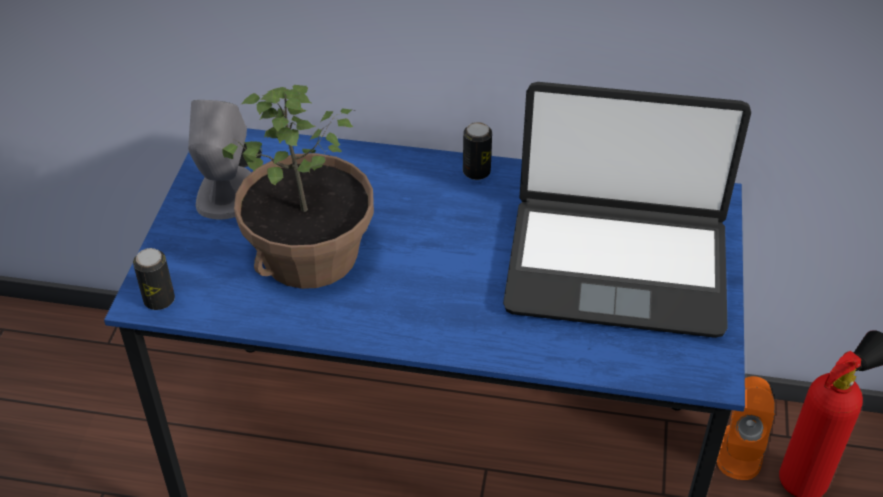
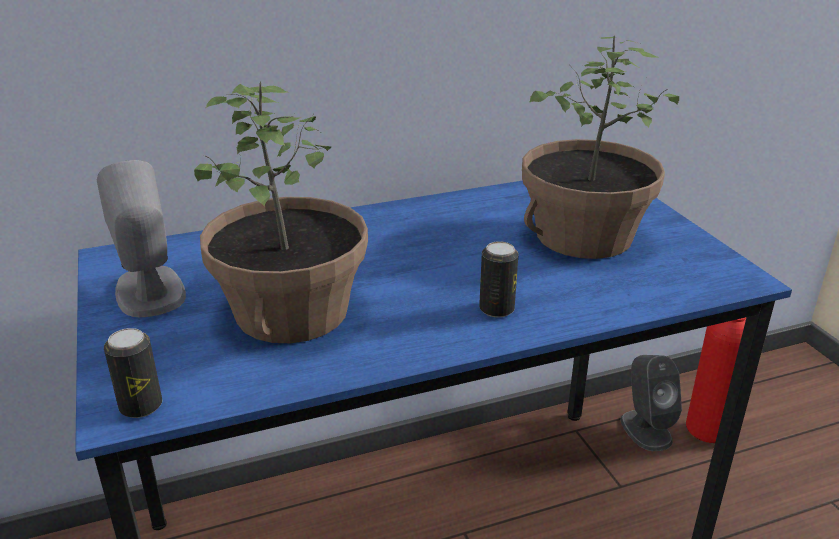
camera: 30 degrees left, 15 degrees down
(476, 172) = (396, 212): can -> can (496, 309)
(616, 266) = (583, 235): laptop -> potted plant
(739, 450) = (645, 429): orange speaker -> grey speaker

